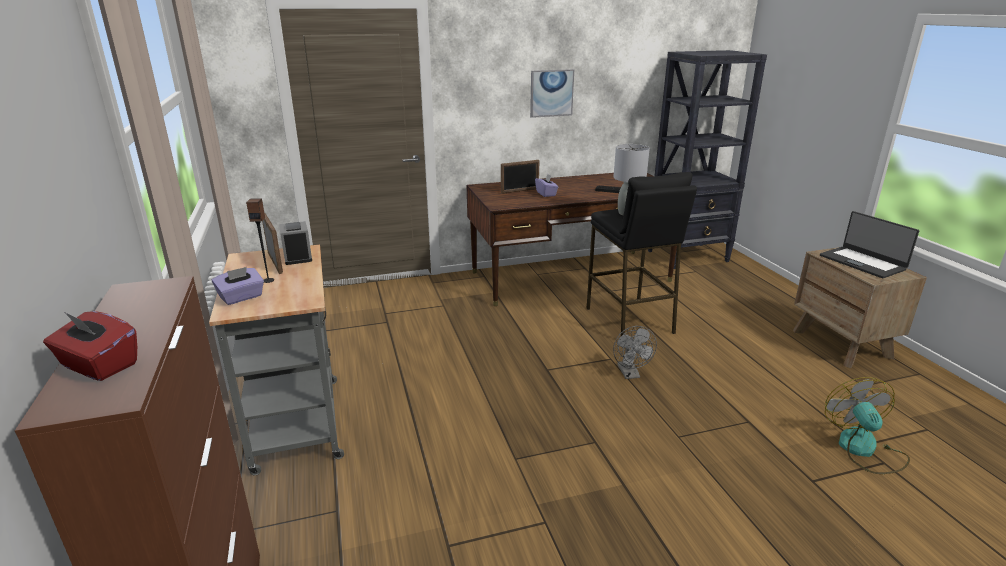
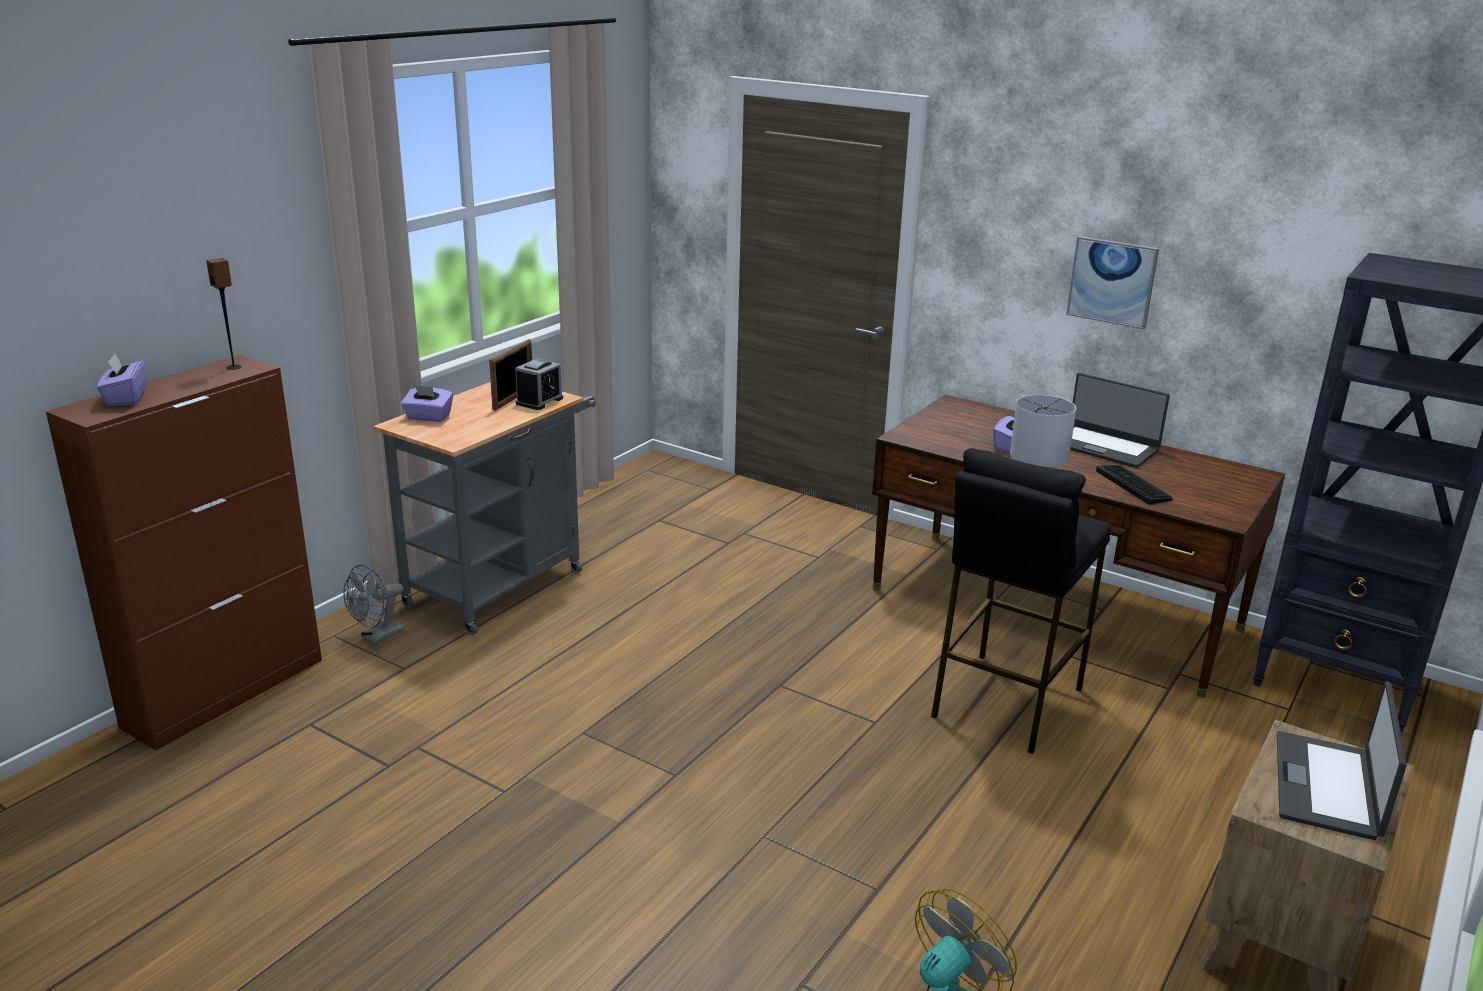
camera: 50 degrees right, 0 degrees up
(98, 365) = (125, 398): red tissue box -> purple tissue box
(268, 280) = (474, 412): speaker -> speaker (234, 367)
(520, 191) = (987, 429): picture frame -> none
(573, 182) = (1103, 446): none -> laptop
(630, 374) = (859, 751): grey fan -> grey fan (377, 637)

